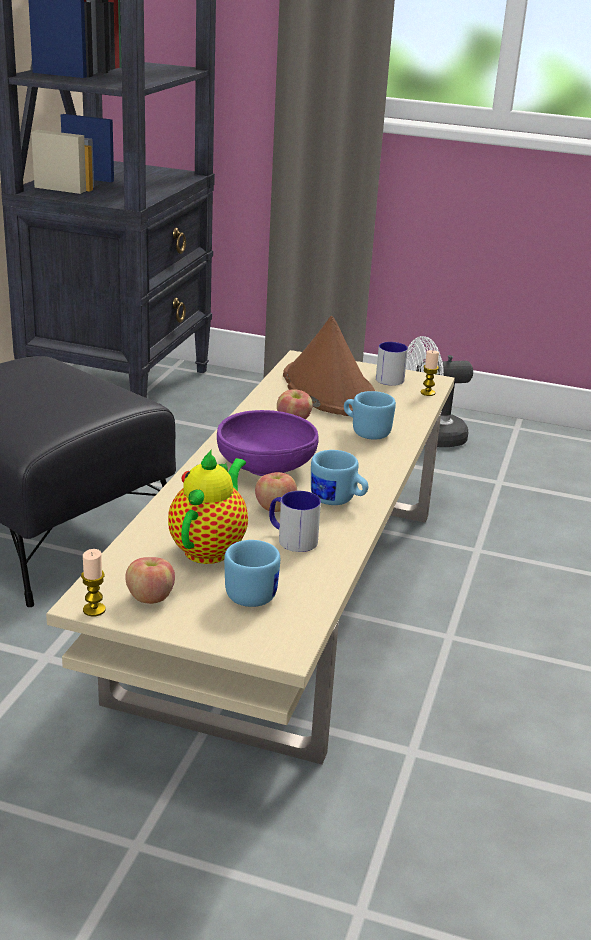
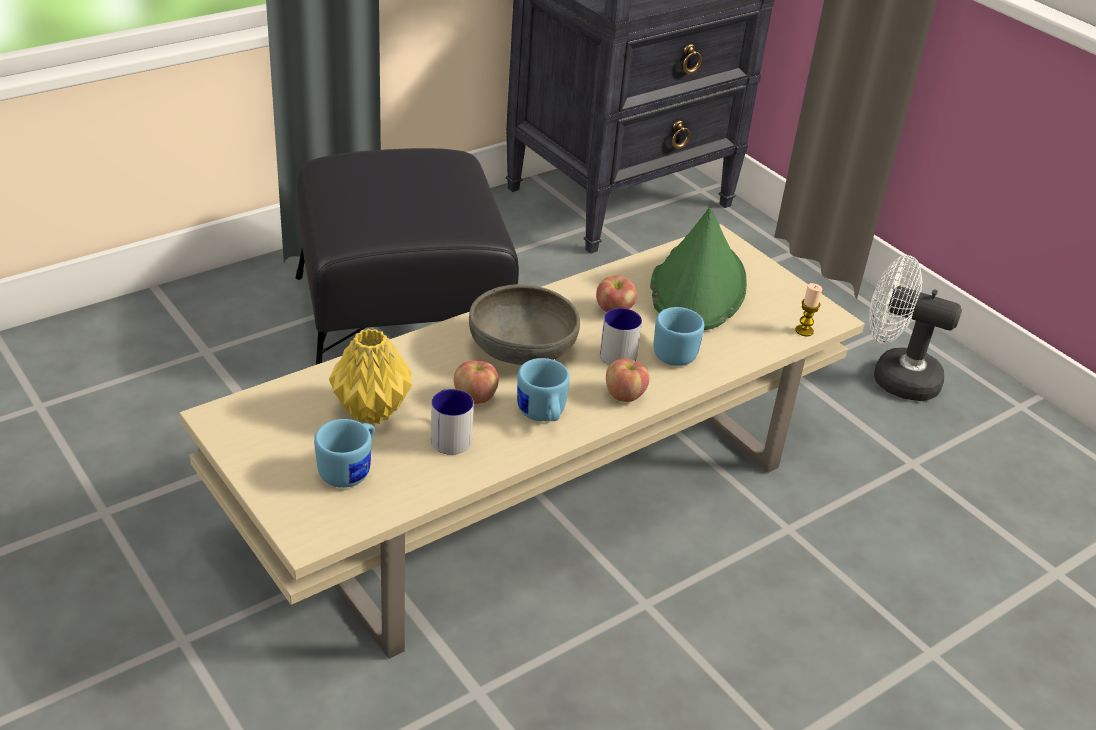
camera: 35 degrees right, 10 degrees up
(94, 610) = (214, 426): candle -> none
(150, 597) = (266, 436): apple -> apple (624, 395)
(210, 548) = (370, 412): teapot -> yellow vase
(265, 467) = (521, 350): purple bowl -> grey bowl
(328, 390) = (697, 287): brown hat -> green hat
(388, 377) = (784, 295): mug -> mug (621, 352)

